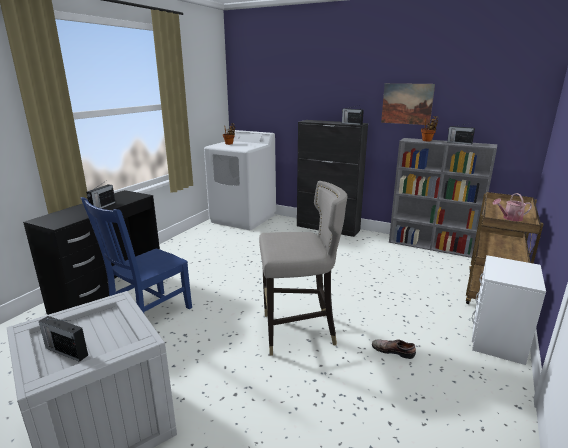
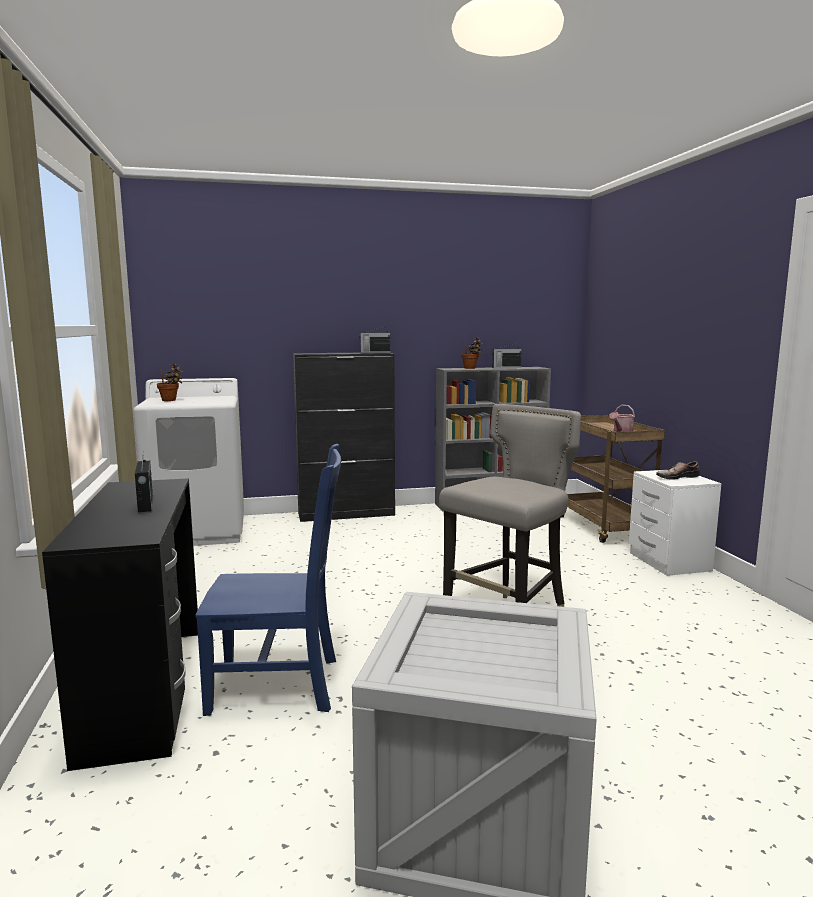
camera: 40 degrees left, 10 degrees down
(66, 351) = (495, 669): radio -> none
(149, 314) = (279, 685): blue chair -> blue chair turned 90 degrees counterclockwise
(393, 350) = (616, 600): shoe -> shoe (676, 477)
(407, 104) = (435, 324): picture -> none

